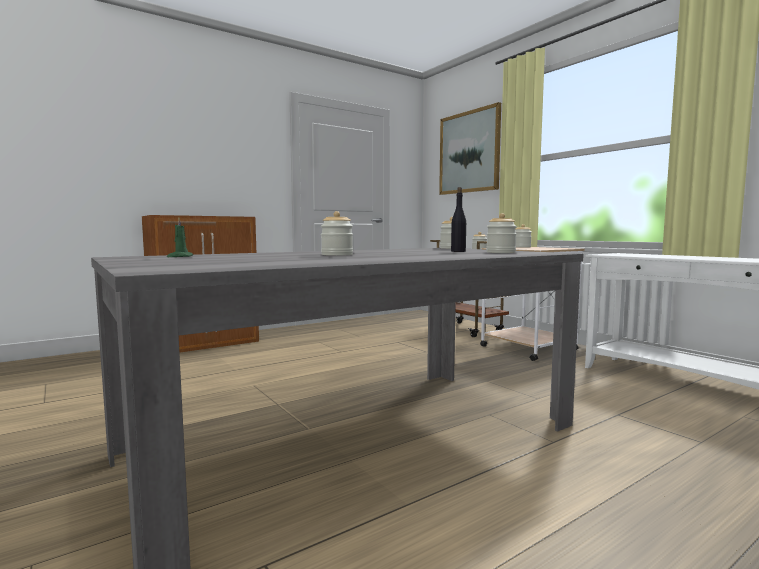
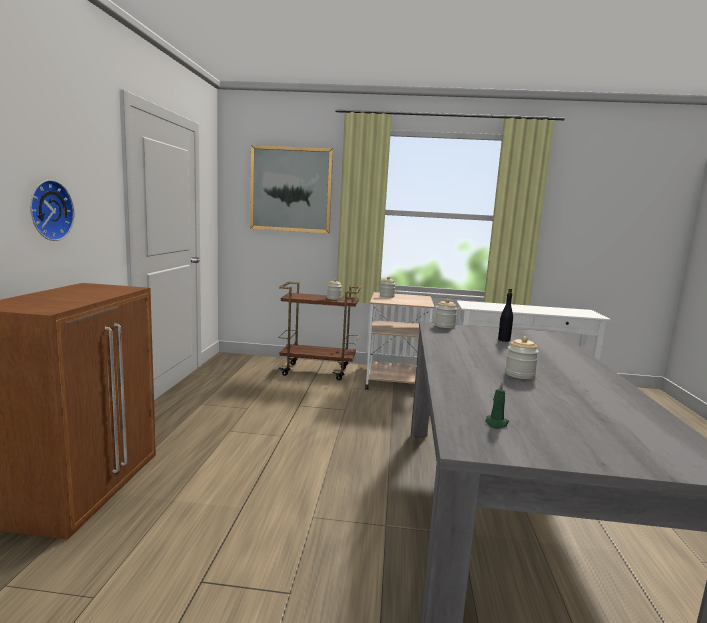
camera: 50 degrees left, 5 degrees up
(214, 170) = (48, 210): none -> wall clock
(500, 252) = (532, 339): jar -> none

